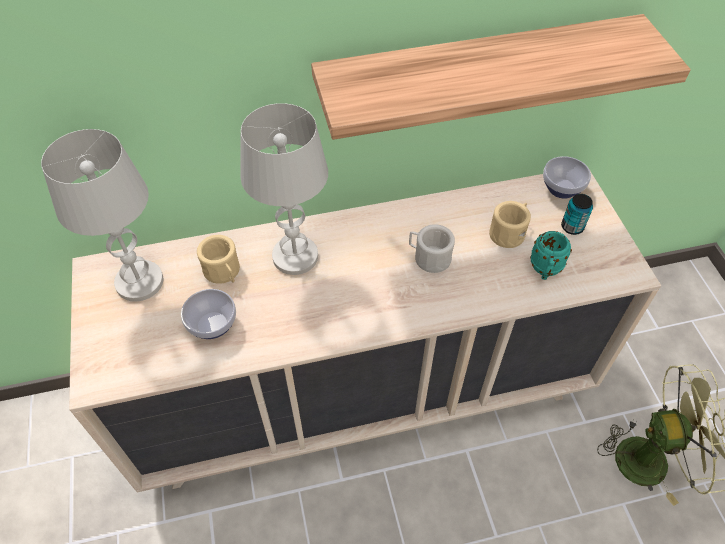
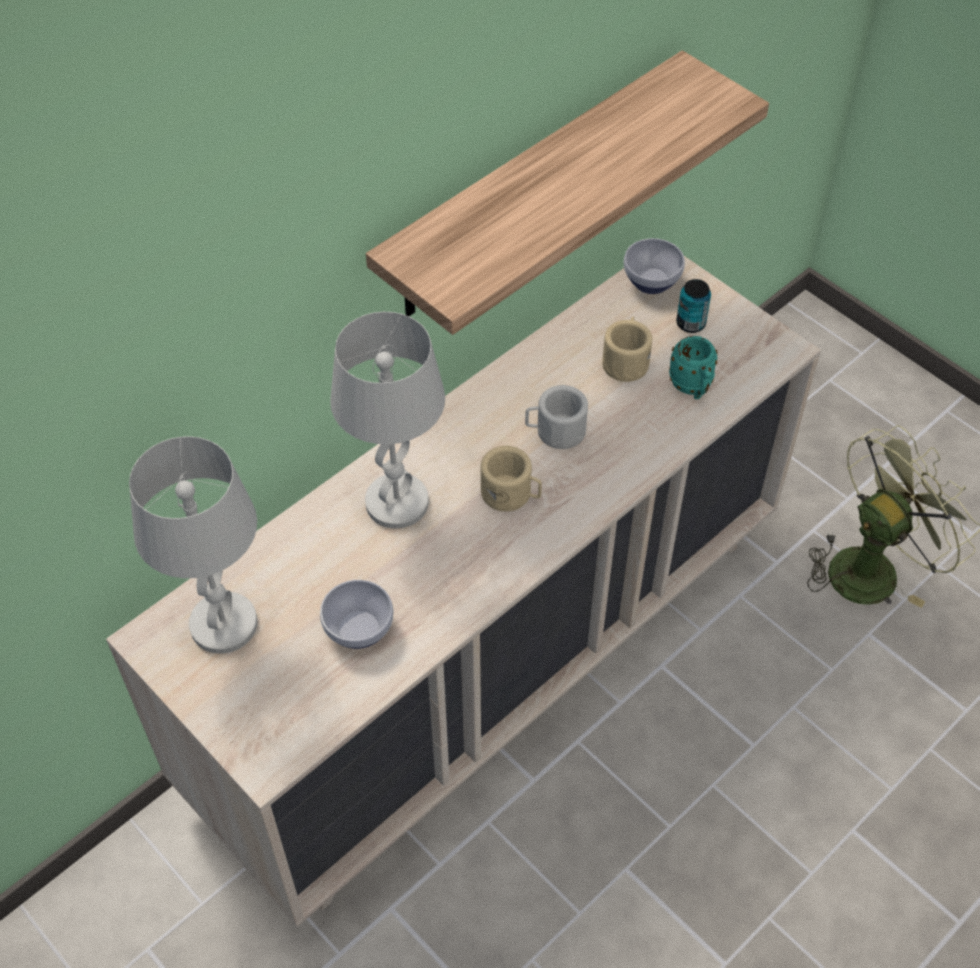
camera: 30 degrees left, 0 degrees up
(223, 272) = (323, 562): beige mug -> beige mug (511, 494)

